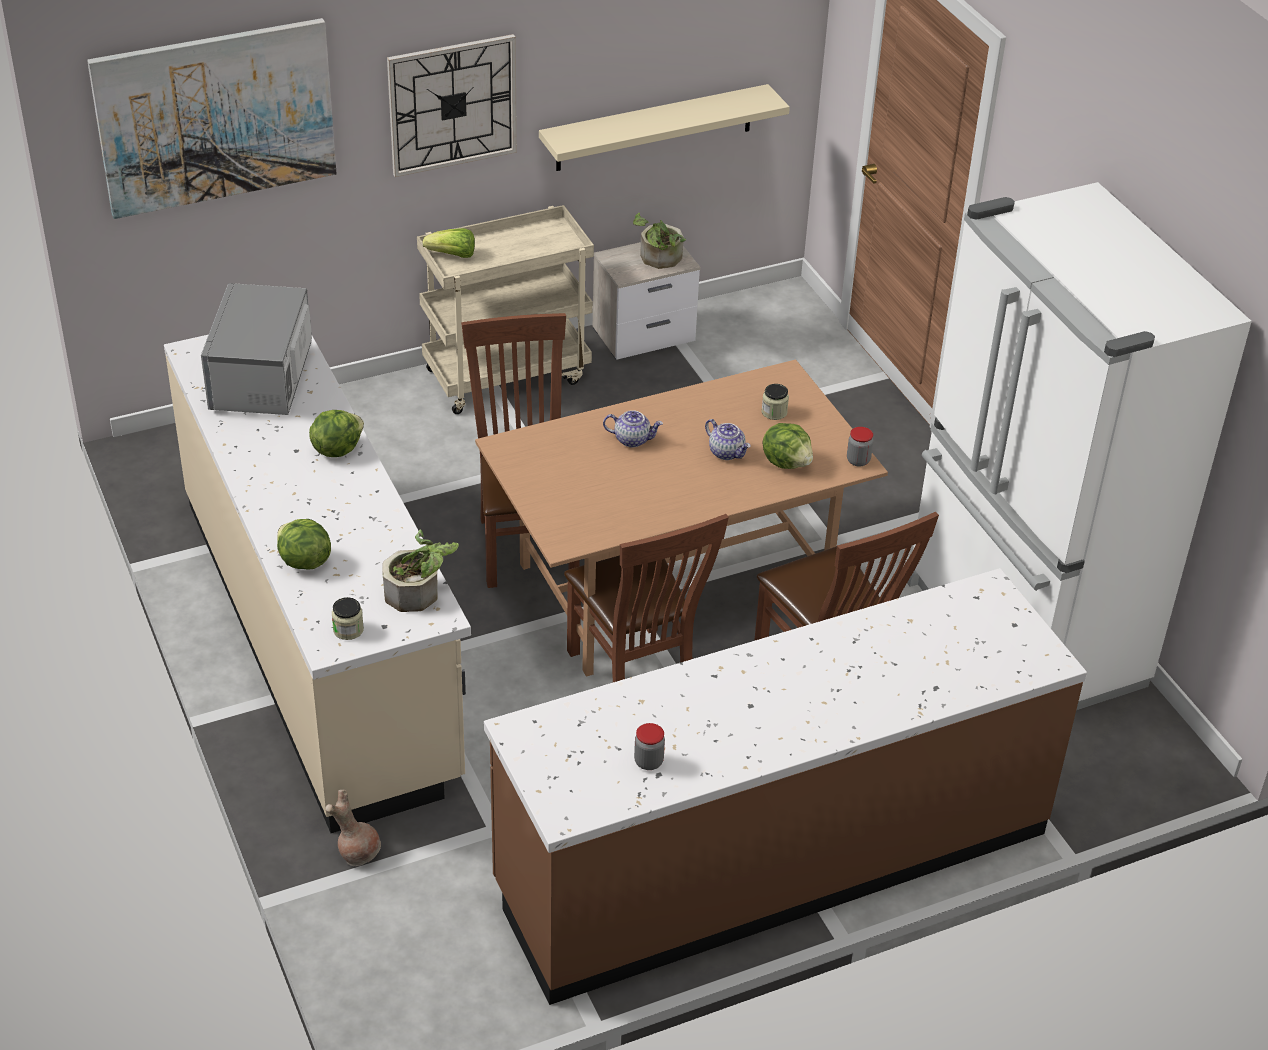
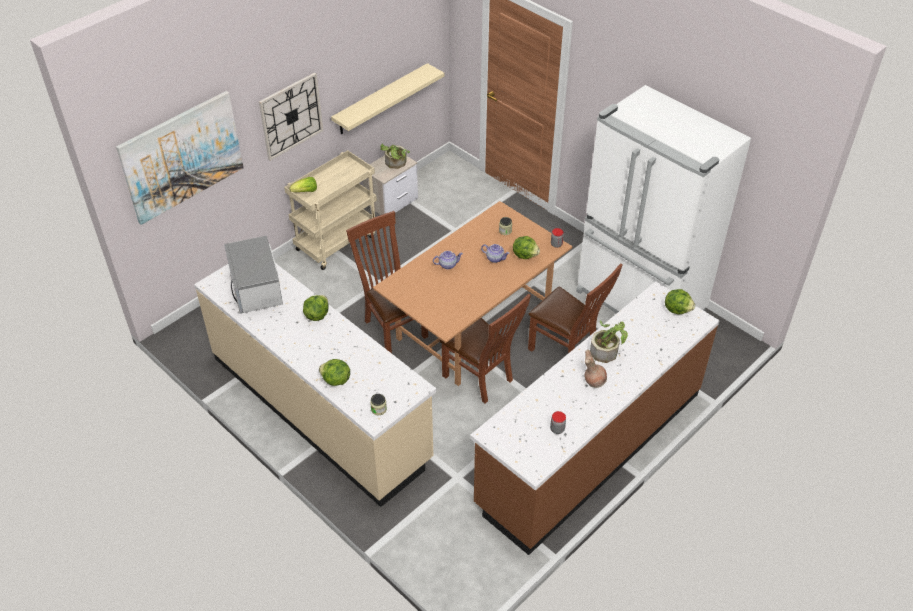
camera: 20 degrees left, 5 degrees up
(358, 853) = (399, 512): brown vase -> brown vase (593, 381)
(419, 592) = (401, 378): potted plant -> potted plant (607, 350)
(1012, 628) = (677, 309): none -> lettuce

